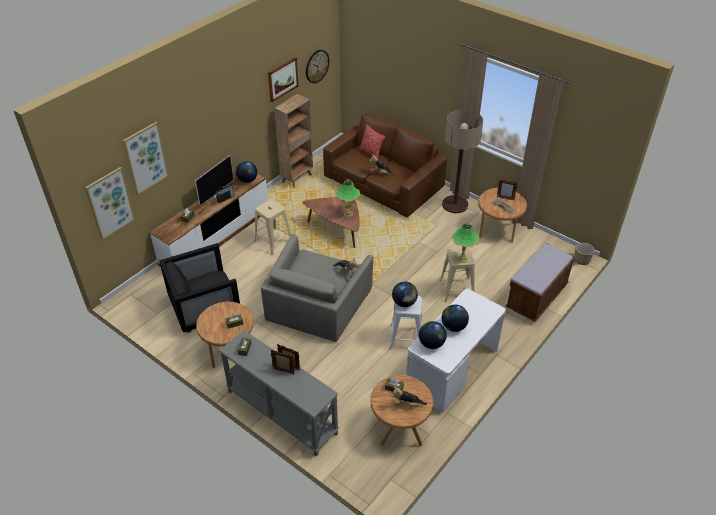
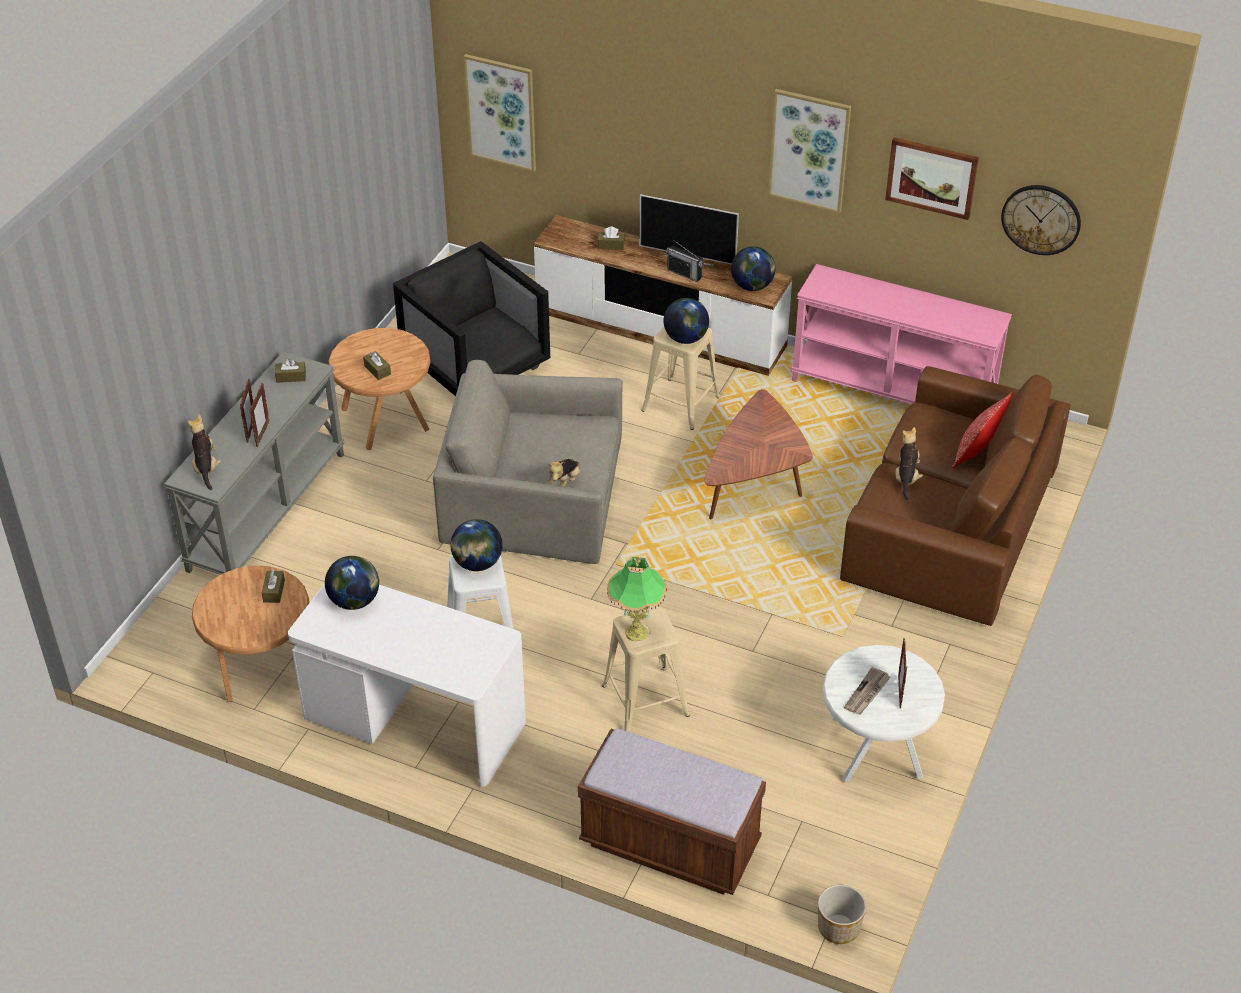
camera: 75 degrees right, 0 degrees up
(145, 158) = (582, 92): picture -> picture (809, 150)
(297, 178) = (893, 391): brown bookcase -> pink console table
(348, 214) = (753, 460): table lamp -> none
(407, 404) = (240, 614): plush toy -> plush toy (206, 467)
(453, 326) = (406, 626): globe -> globe (686, 338)
(455, 204) = (934, 659): floor lamp -> none
(497, 230) = (875, 749): brown side table -> white side table

